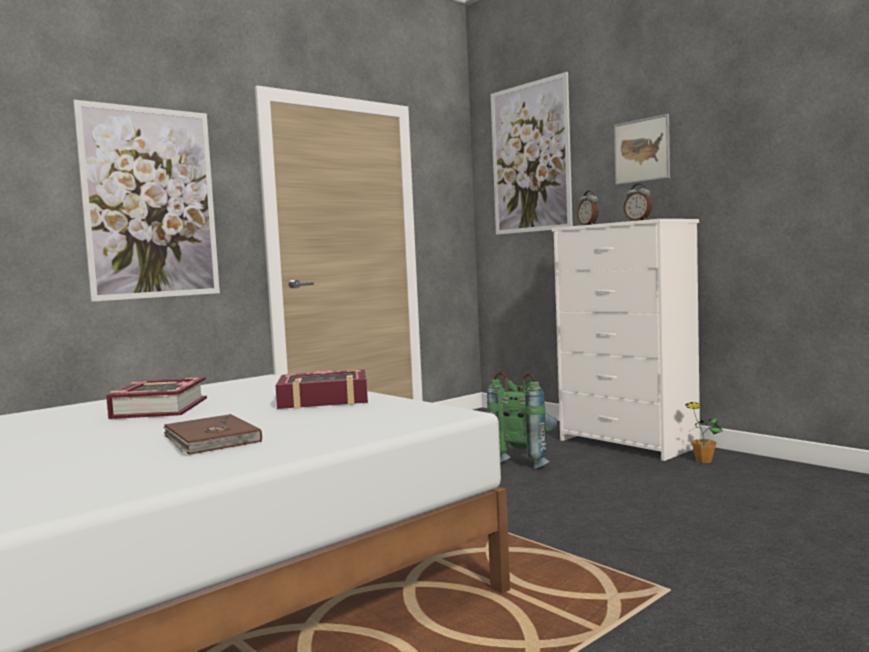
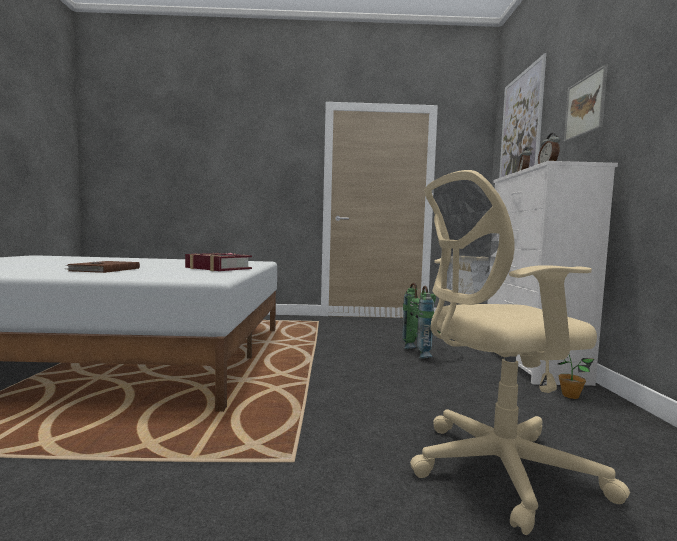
camera: 40 degrees right, 0 degrees up
(150, 203) = (259, 169): picture -> none
(159, 408) = (169, 262): book -> none
(774, 530) = (494, 469): none -> beige office chair

